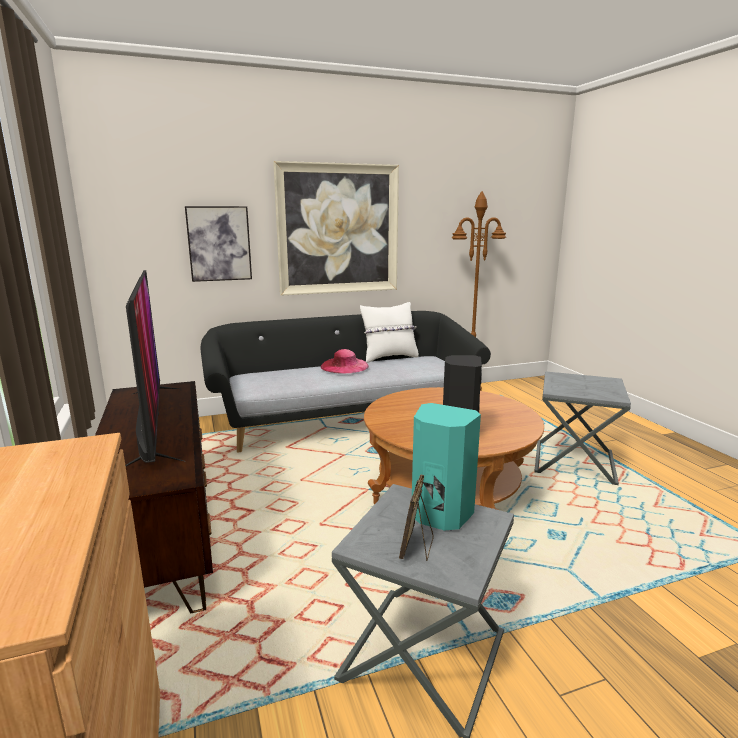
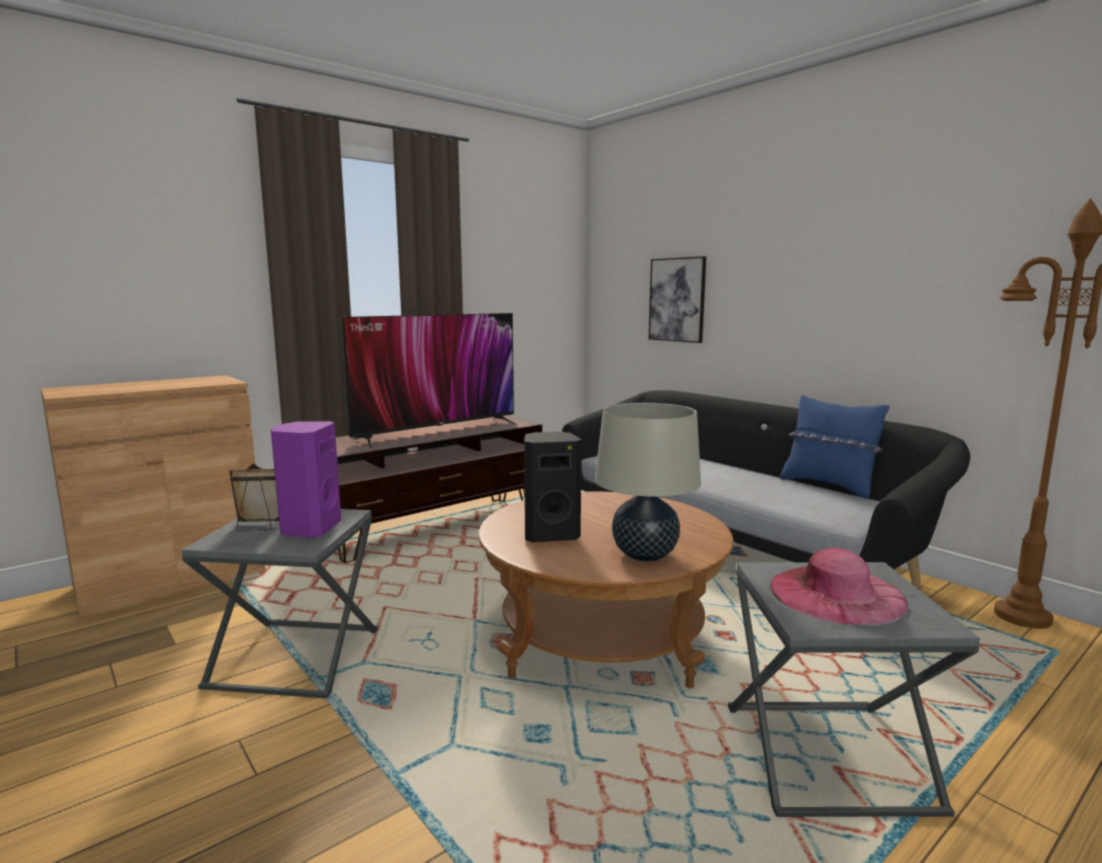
camera: 70 degrees right, 5 degrees down
(338, 229) = (809, 283): picture -> none
(344, 366) = (731, 469): pink hat -> pink hat (836, 594)
(389, 357) = (829, 486): white pillow -> blue pillow
(440, 516) = (309, 529): turquoise speaker -> purple speaker
(504, 414) = (644, 555): none -> beige table lamp

